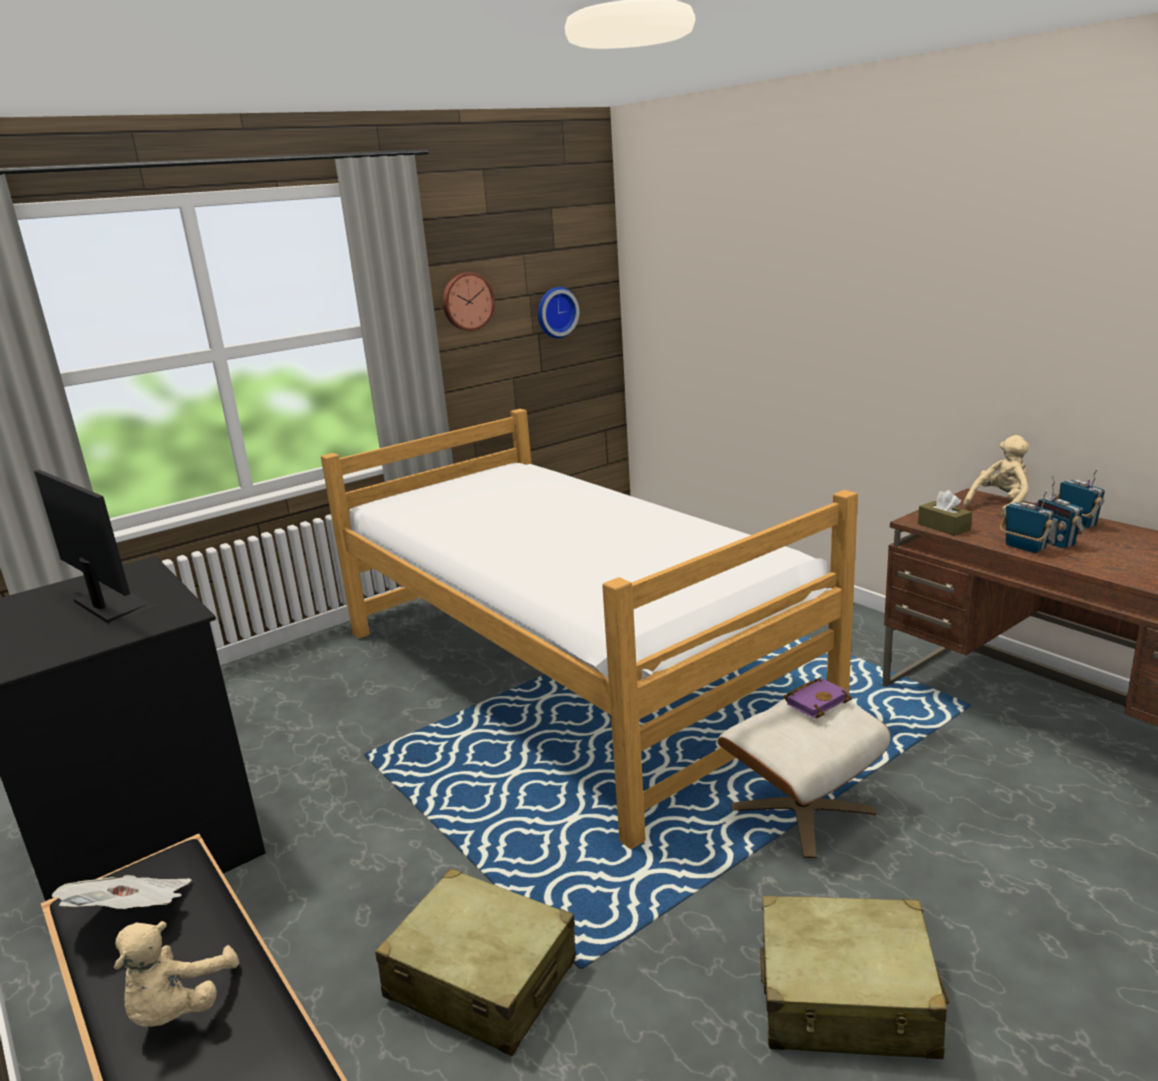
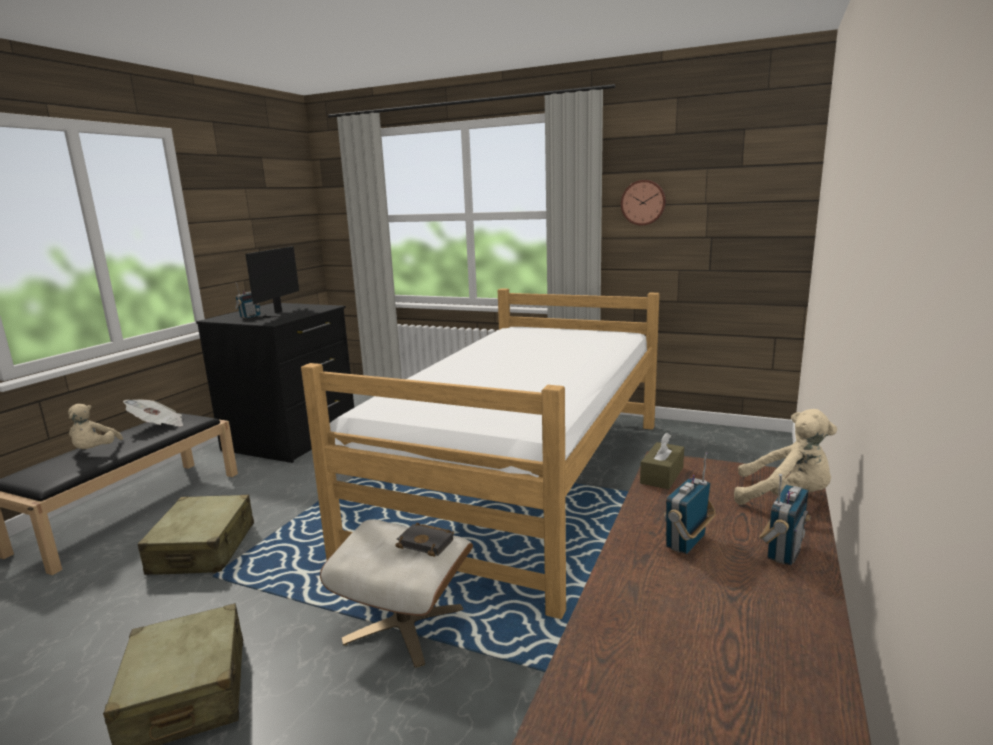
camera: 60 degrees right, 5 degrees down
(178, 1008) = (95, 451): beige plush toy -> beige plush toy turned 75 degrees counterclockwise
(555, 312) = (731, 221): wall clock -> none
(816, 701) = (427, 543): purple book -> black book
(1024, 548) = (645, 524): radio -> radio (250, 316)

